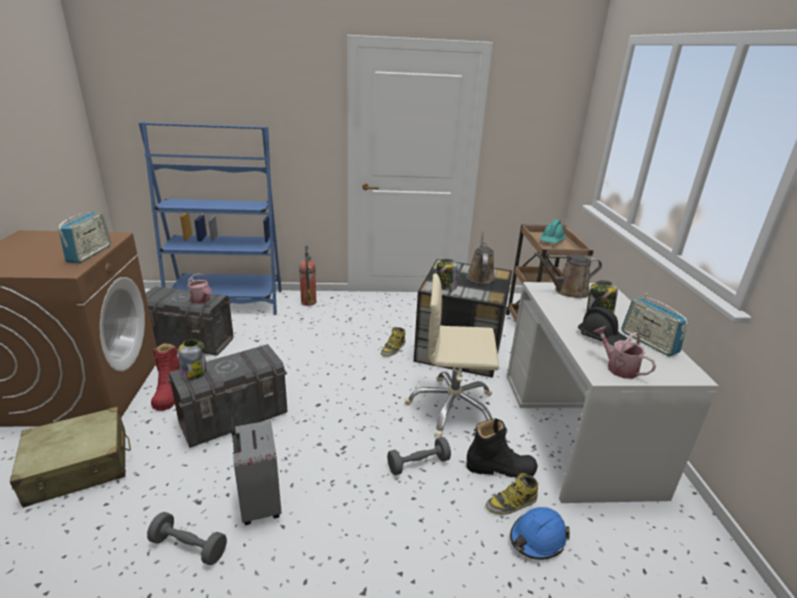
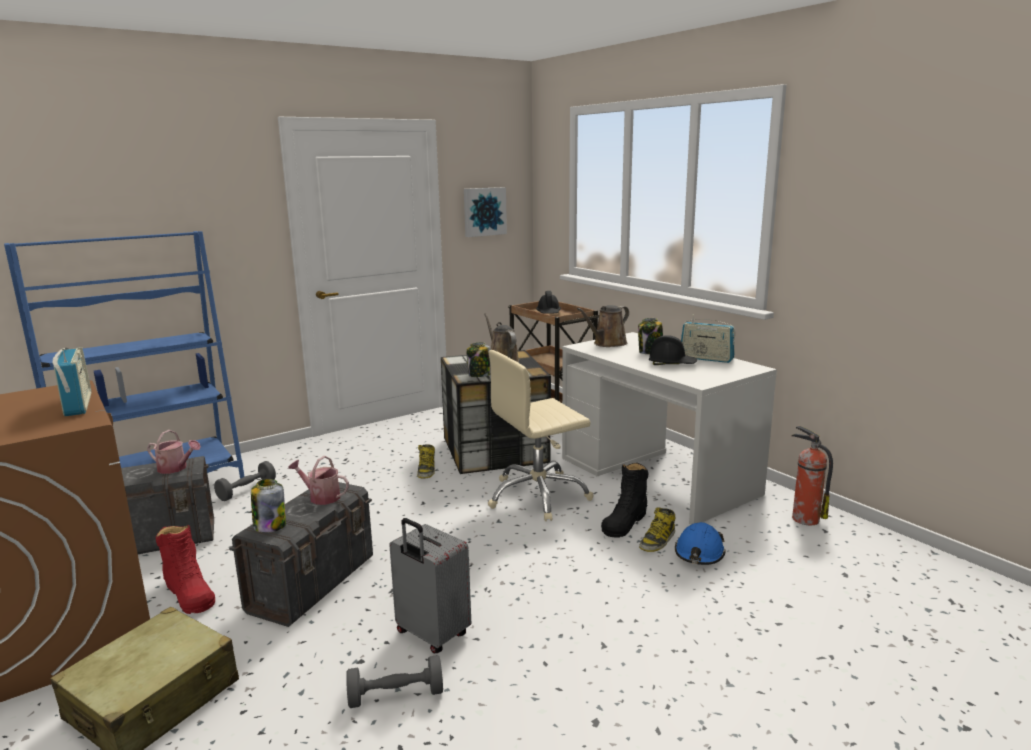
camera: 30 degrees left, 10 degrees down
(308, 301) = (273, 458): fire extinguisher -> fire extinguisher (804, 518)
(418, 464) = (552, 546): grey dumbbell -> grey dumbbell (247, 490)
(500, 468) = (625, 522): black boot -> black boot turned 150 degrees clockwise
(528, 133) = (484, 211): none -> picture
(551, 240) = (548, 313): turquoise hard hat -> black hard hat
(618, 367) = (705, 376): watering can -> watering can (321, 497)

